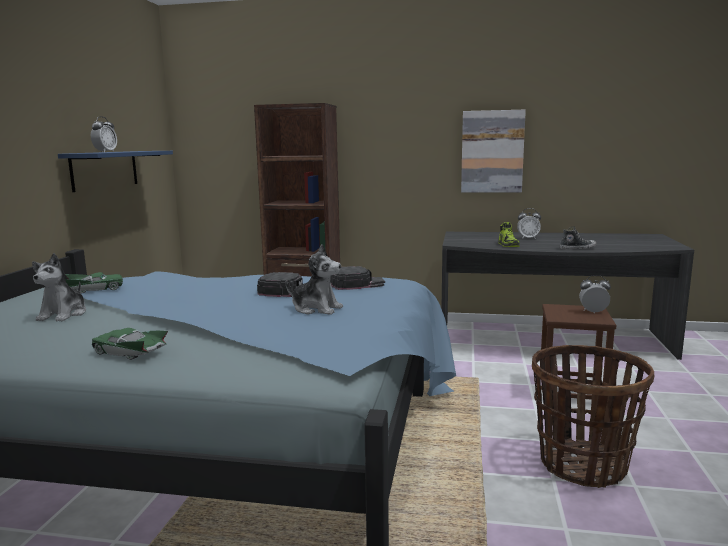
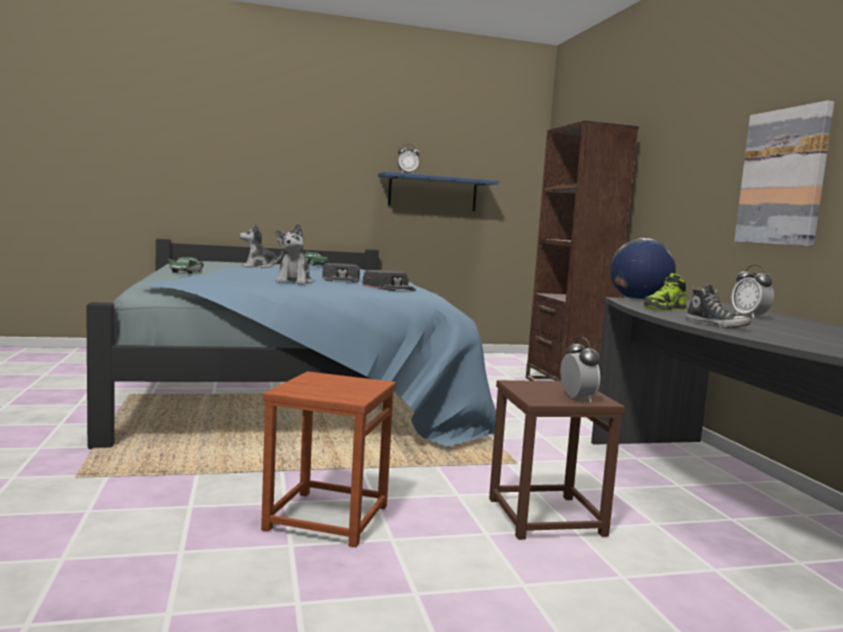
camera: 65 degrees right, 5 degrees down
(458, 242) = (638, 300): none -> globe
(582, 464) = (326, 517): basket -> brown stool

